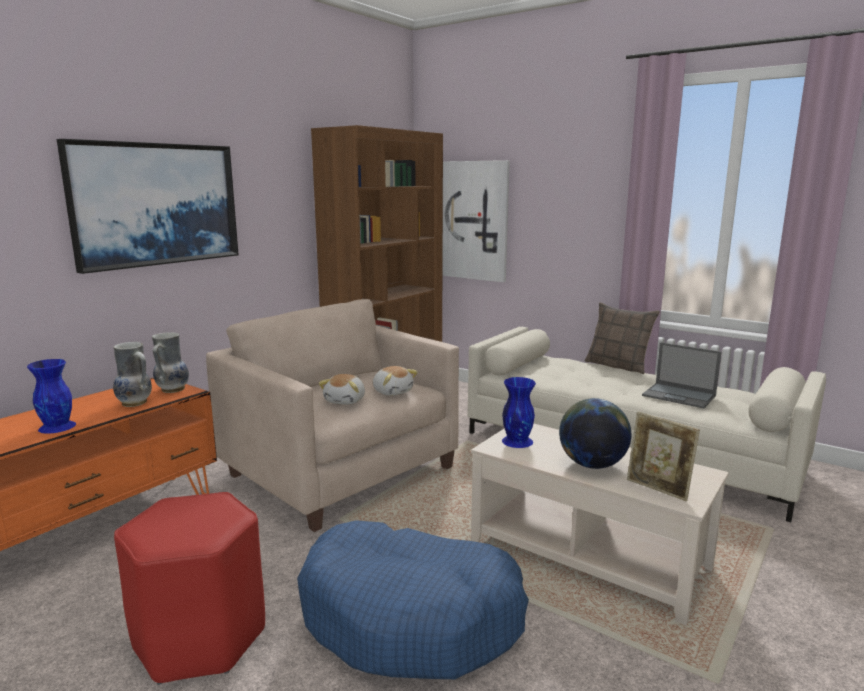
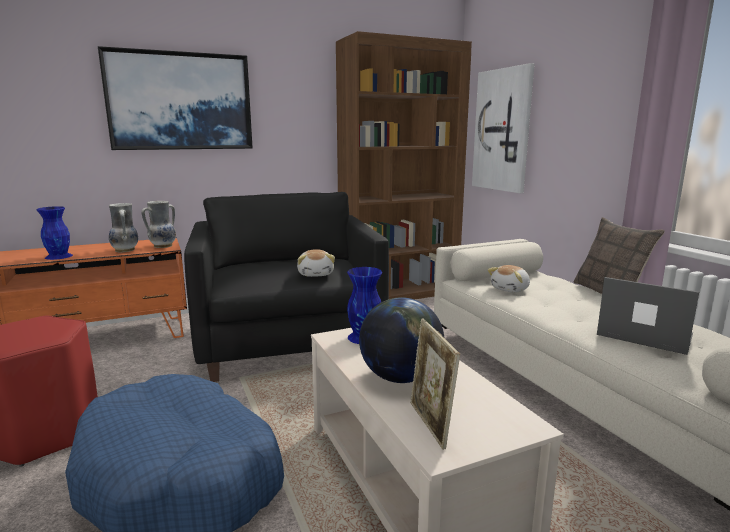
camera: 30 degrees right, 0 degrees up
(341, 472) = (289, 342): beige armchair -> black armchair
(346, 401) = (267, 274): plush toy -> plush toy (511, 289)
(680, 396) = (643, 335): laptop -> laptop turned 150 degrees clockwise

